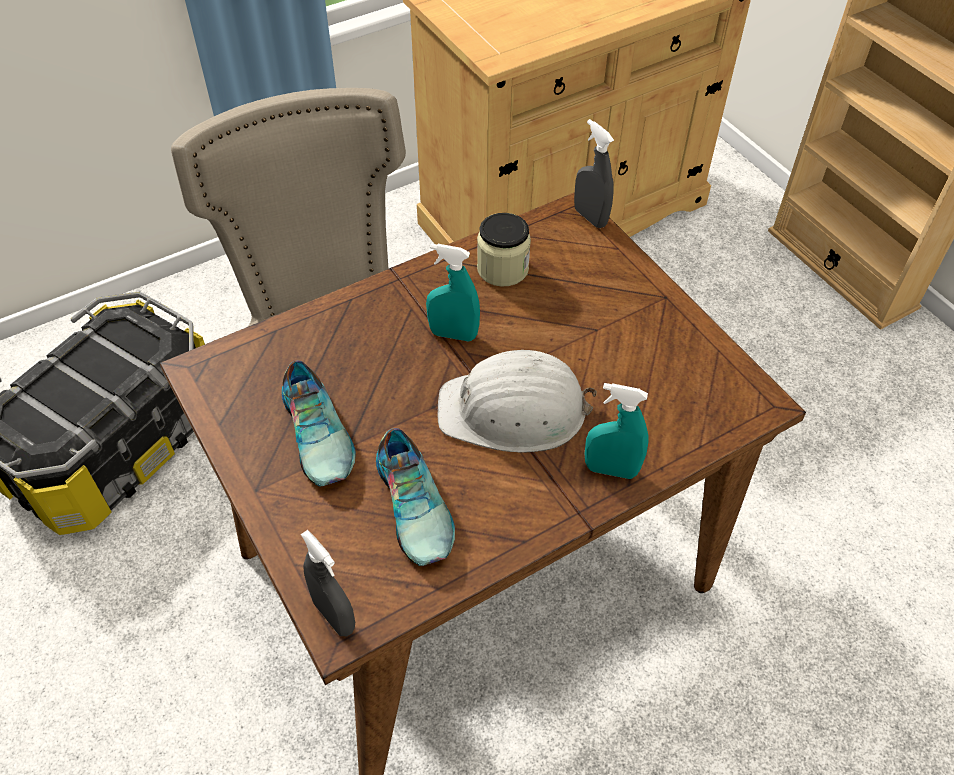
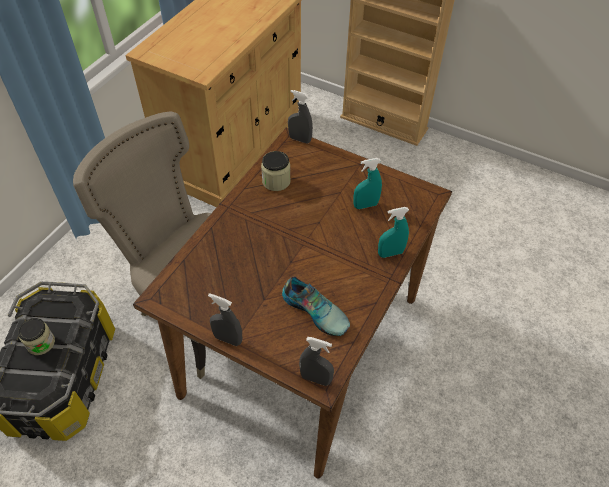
camera: 30 degrees left, 0 degrees up
(85, 377) = (41, 343): none -> jar
(249, 482) = (228, 339): none -> grey spray bottle
(320, 433) = (245, 299): shoe -> none
(453, 334) = (275, 223): turquoise spray bottle -> turquoise spray bottle (365, 205)
(514, 411) = (330, 246): white hard hat -> none

